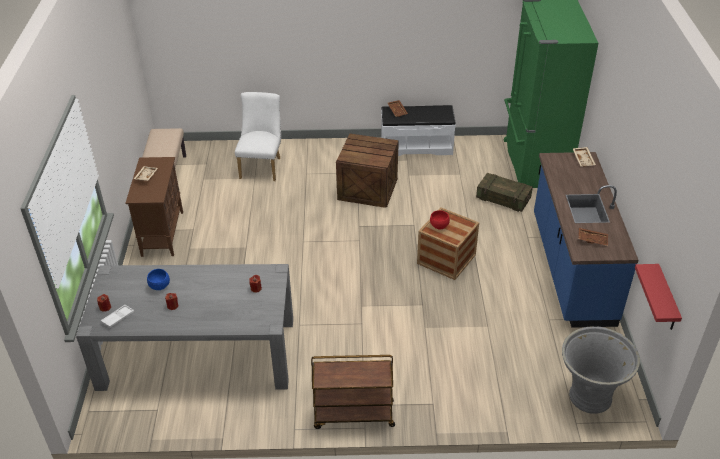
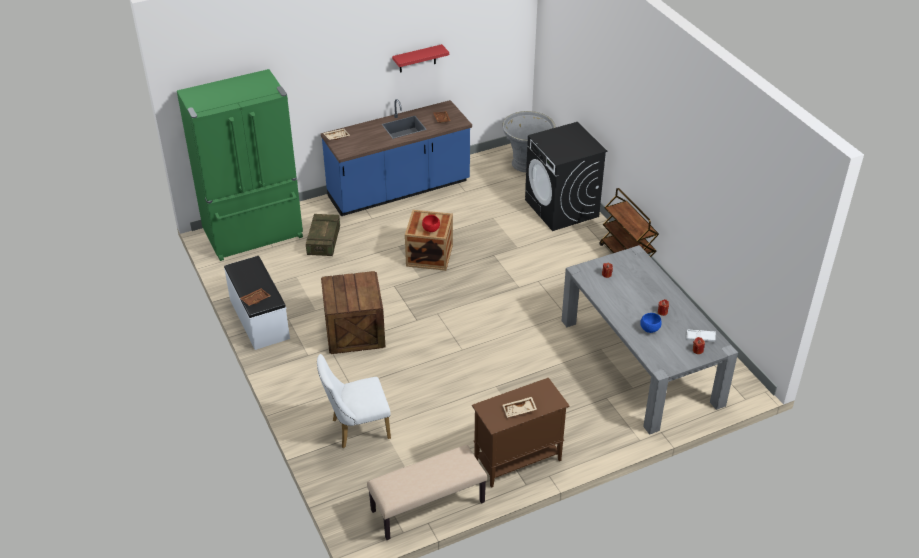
camera: 115 degrees left, 0 degrees up
(478, 394) = (562, 208): none -> black washing machine
(667, 299) = (498, 75): red shelf -> red shelf (417, 59)

